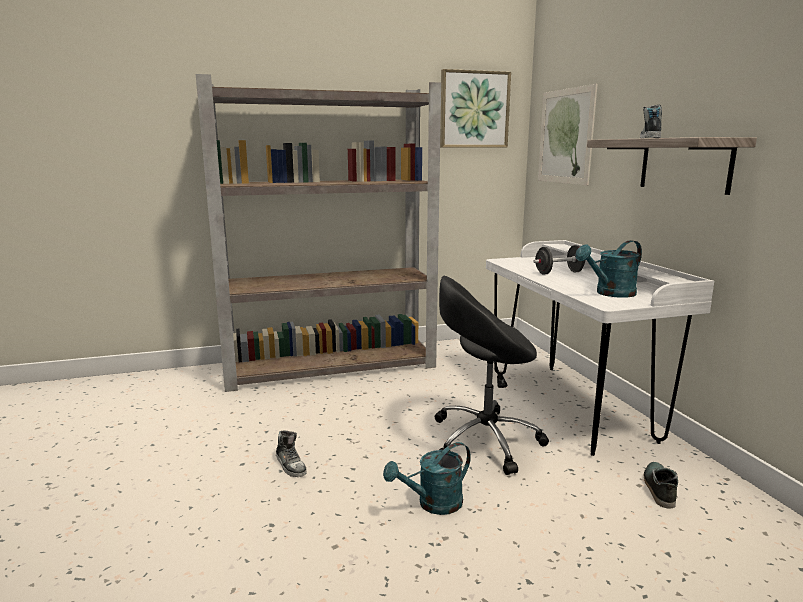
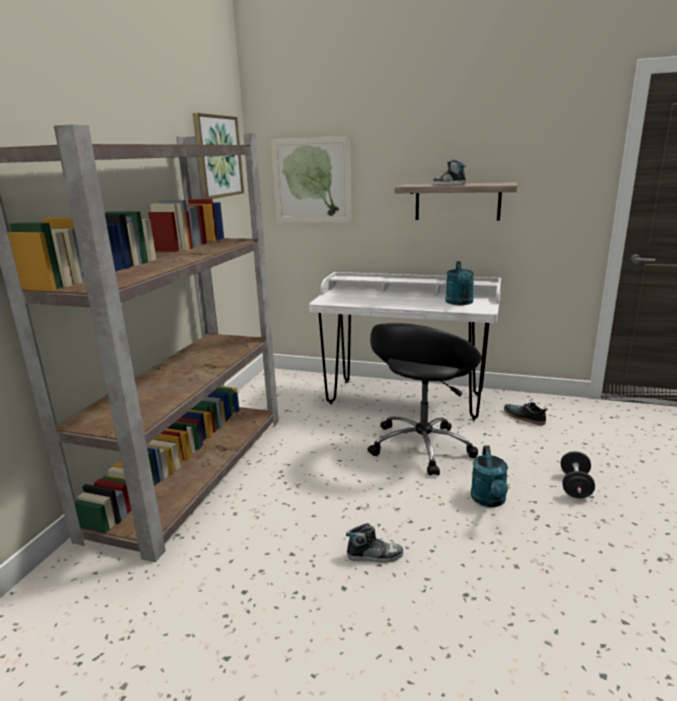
camera: 55 degrees left, 5 degrees up
(559, 273) = (388, 298): black dumbbell -> black dumbbell (575, 486)

